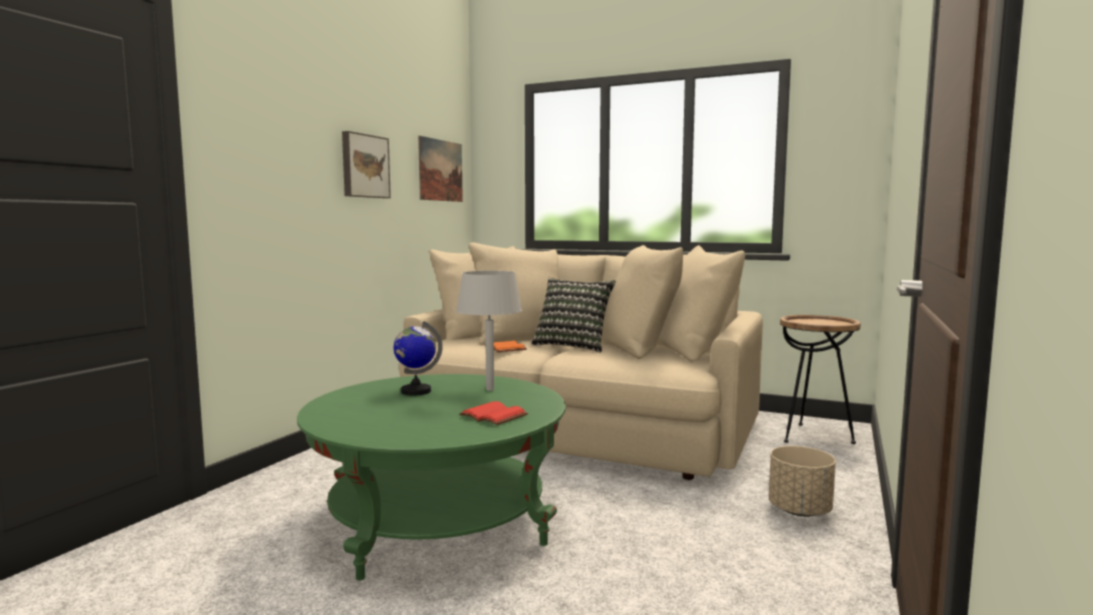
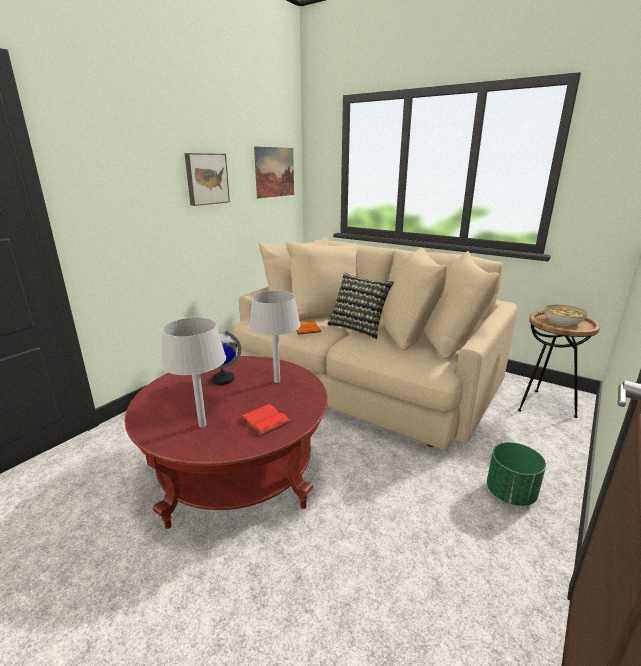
camera: 10 degrees right, 15 degrees up
(412, 423) = (202, 425): none -> grey table lamp
(438, 520) = (237, 471): green coffee table -> red coffee table
(800, 511) = (511, 493): beige planter -> green planter
(818, 322) = (562, 321): none -> bowl

